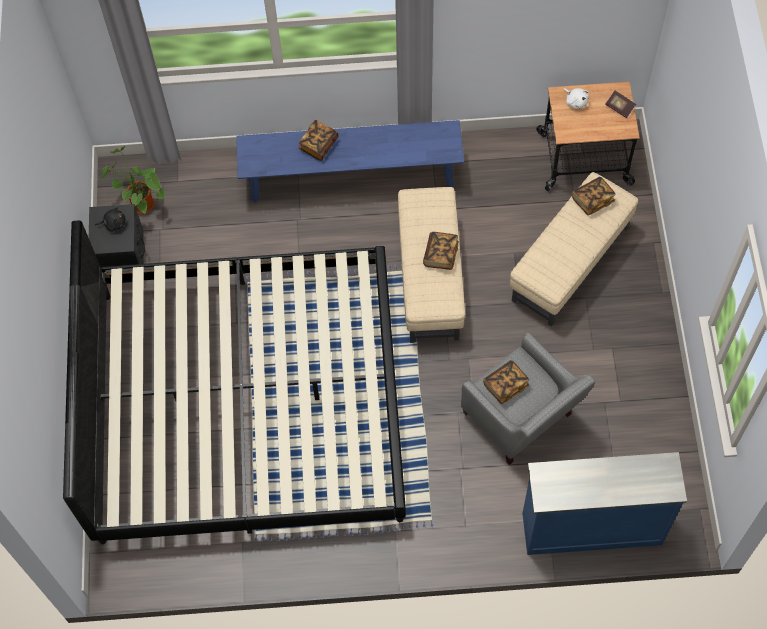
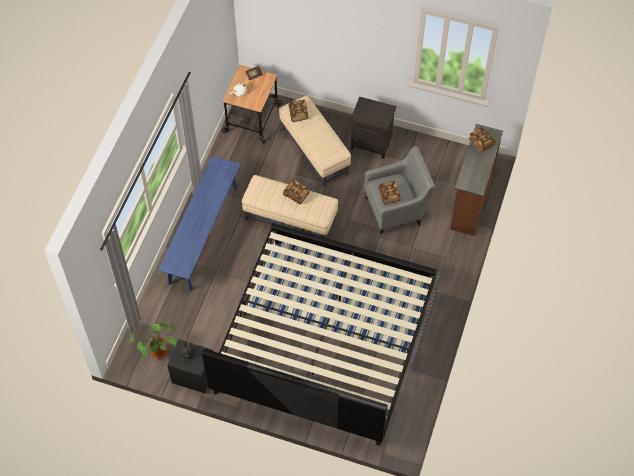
camera: 70 degrees left, 5 degrees down
(318, 145) = (189, 229): book -> book (481, 142)
(590, 527) = (470, 202): blue dresser -> brown dresser
(629, 338) = (372, 143): none -> black nightstand

